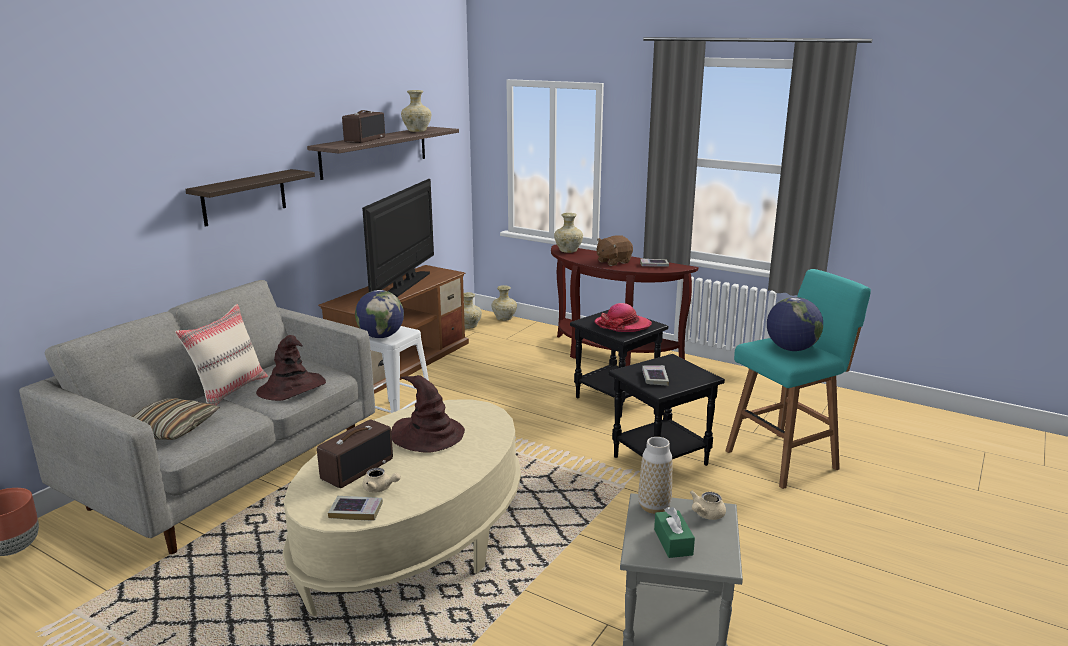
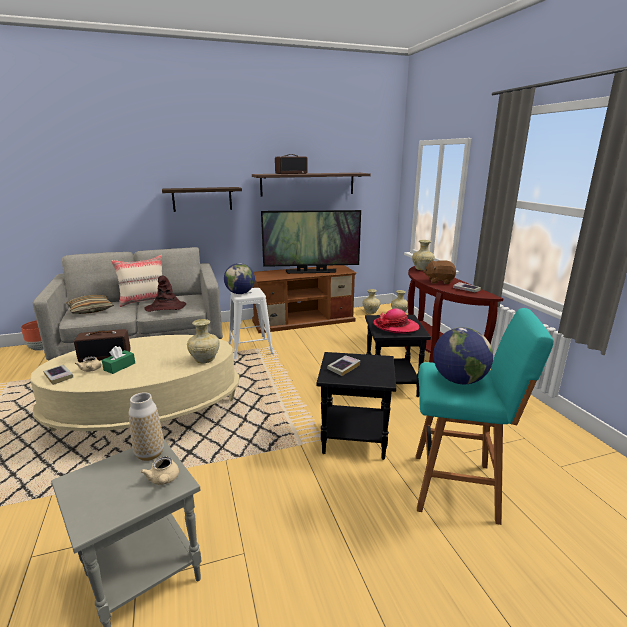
camera: 40 degrees right, 0 degrees up
(406, 284) = (311, 271): television -> television turned 150 degrees counterclockwise
(417, 131) = (339, 173): beige vase -> beige vase (205, 359)
(428, 436) = (166, 353): brown hat -> none
(673, 542) = (103, 486): green tissue box -> green tissue box (119, 367)
(706, 514) = (163, 480): beige teapot -> beige teapot turned 105 degrees counterclockwise

